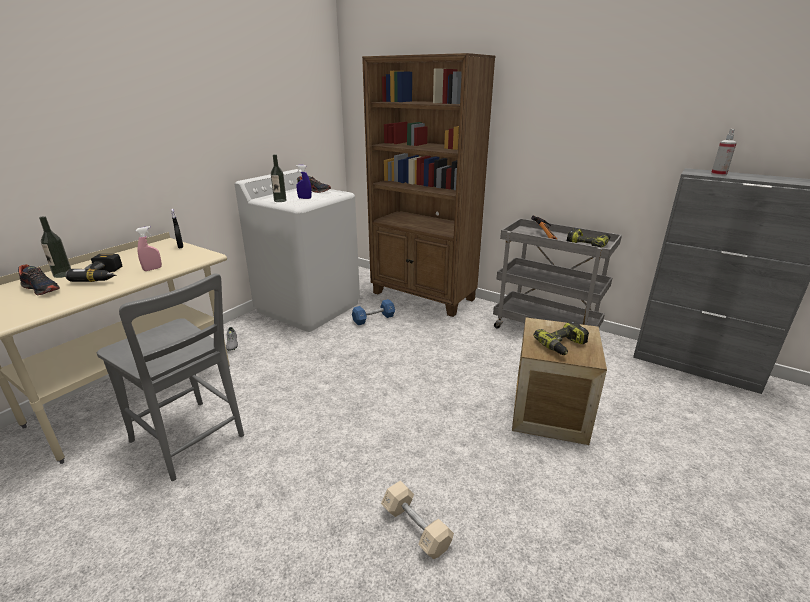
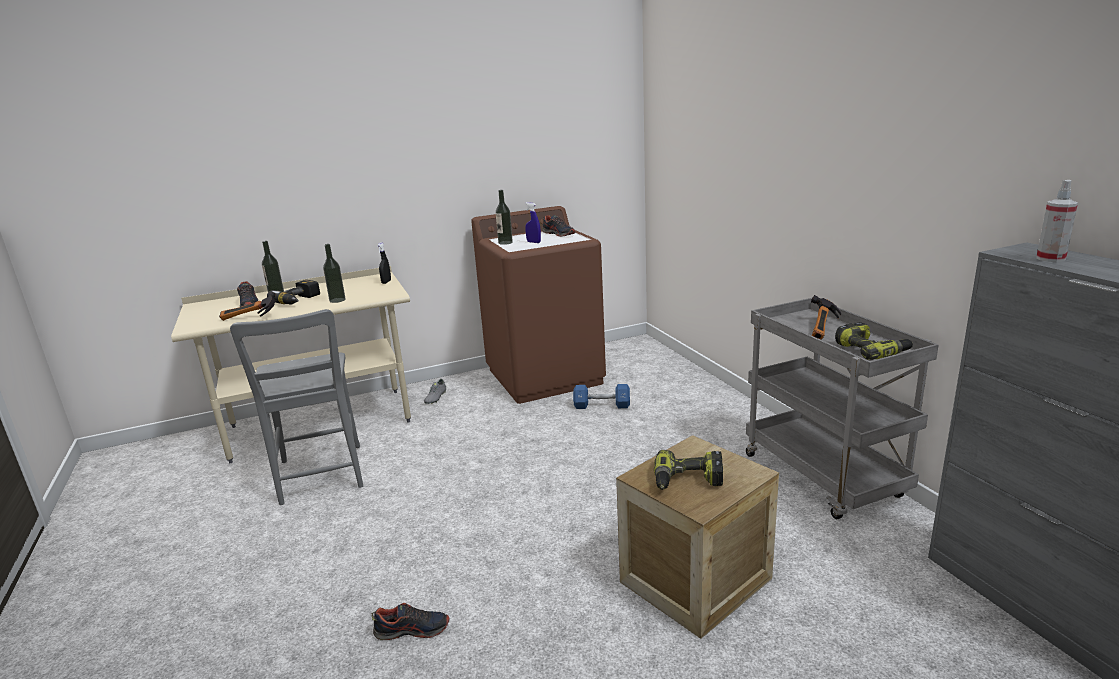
camera: 35 degrees right, 5 degrees down
(67, 303) = (248, 319): none -> hammer
(152, 269) = (337, 300): pink spray bottle -> bottle
(309, 307) = (545, 376): white washing machine -> brown washing machine
(416, 528) = (412, 630): beige dumbbell -> shoe
(423, 296) = (693, 392): brown bookcase -> none

